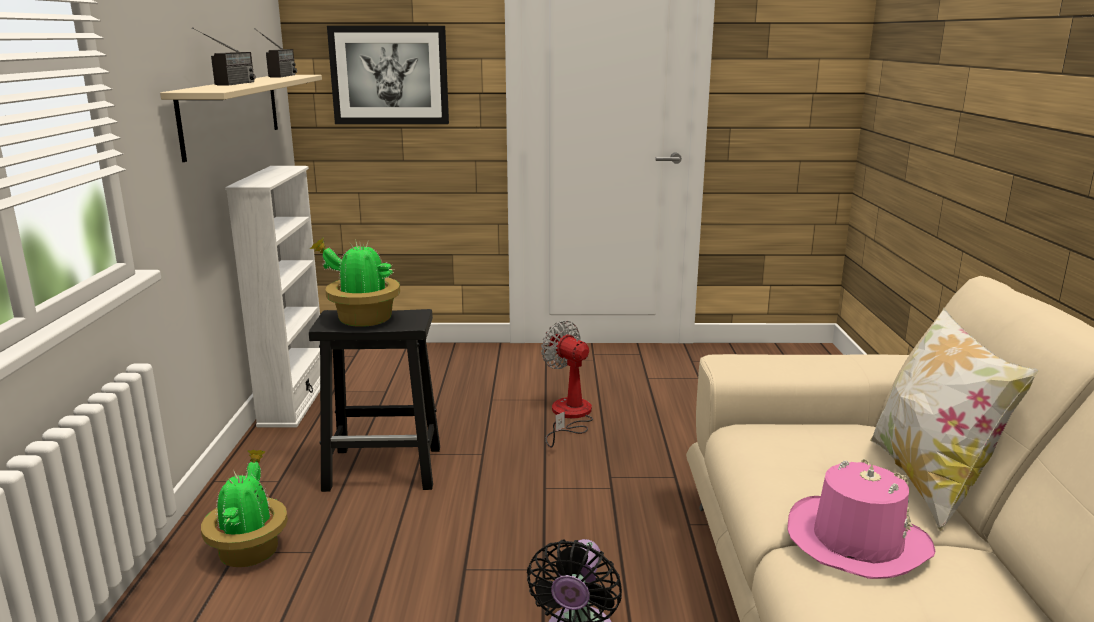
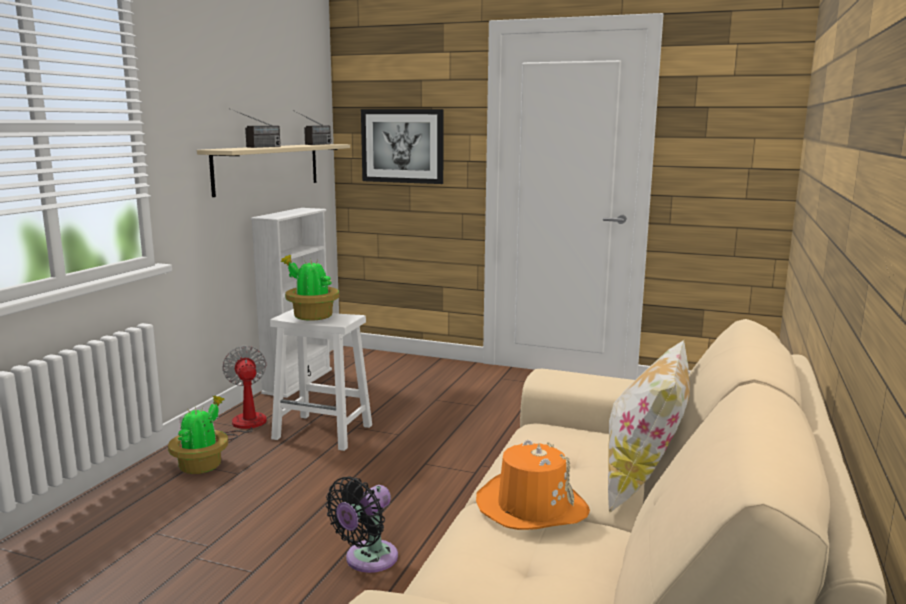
camera: 20 degrees right, 5 degrees down
(385, 468) = (324, 432): black stool -> white stool
(569, 416) = (485, 419): fan -> fan (239, 426)
(856, 541) = (531, 506): pink hat -> orange hat

